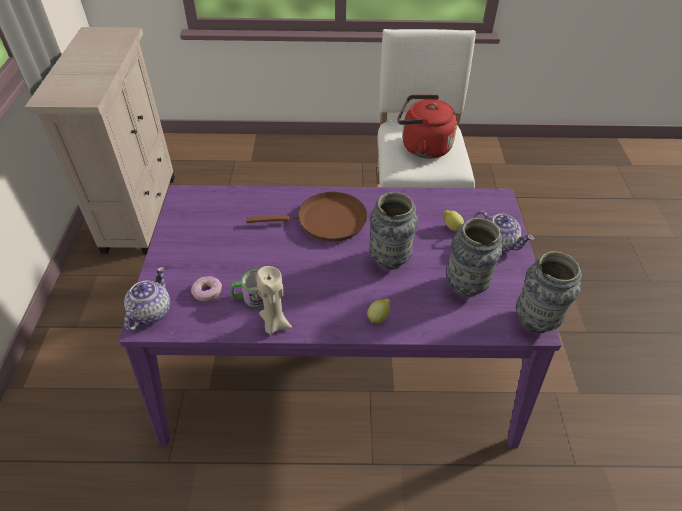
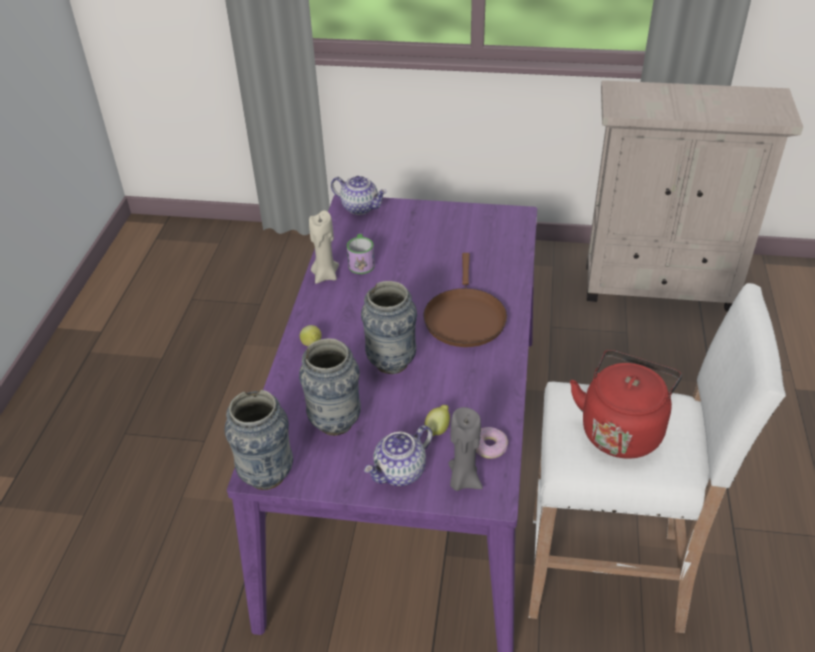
camera: 100 degrees right, 5 degrees down
(207, 291) = (376, 236): donut -> donut (489, 446)
(491, 212) = (463, 480): none -> grey candle

